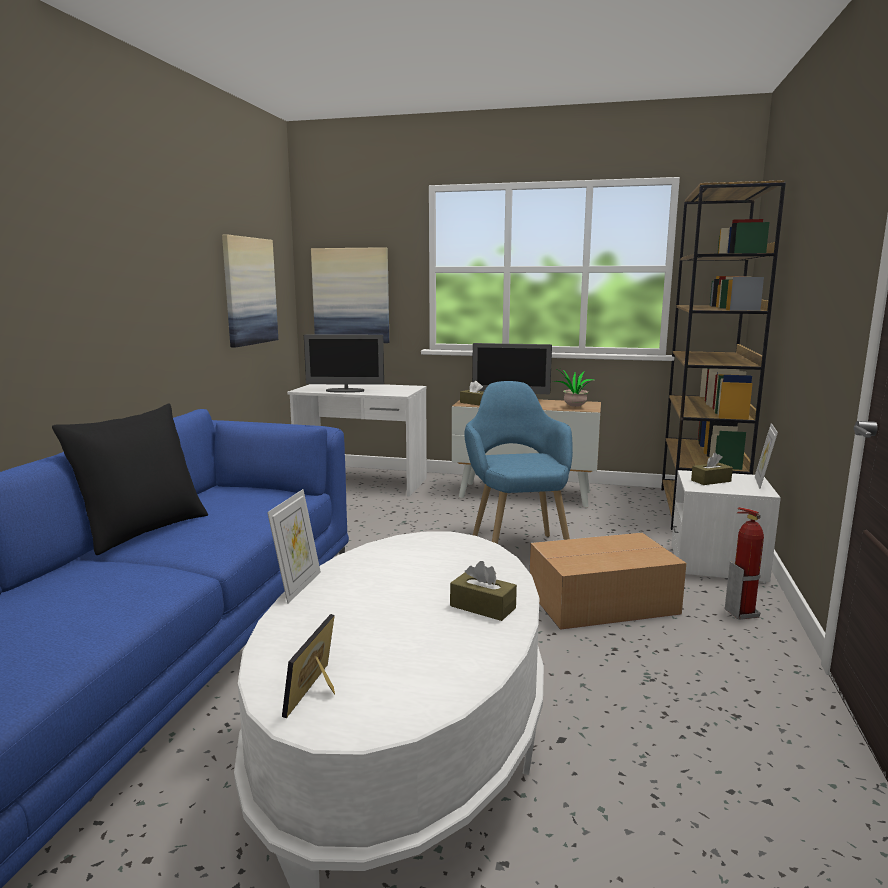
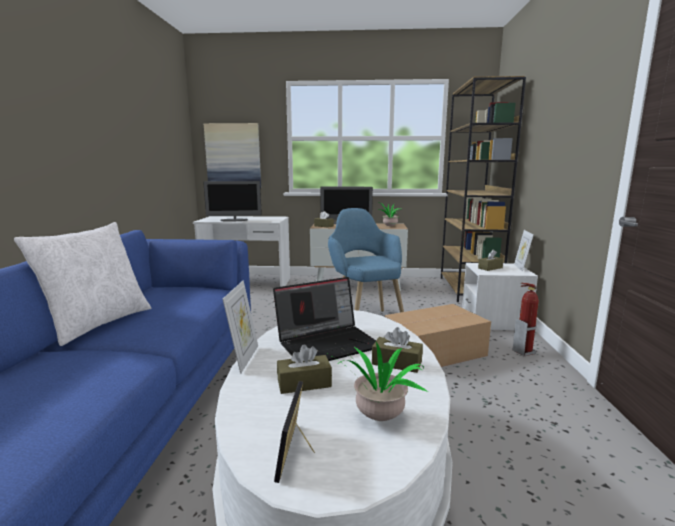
camera: 10 degrees left, 0 degrees up
(142, 530) = (98, 323): black pillow -> white pillow
(249, 291) = (162, 150): picture -> none
(357, 621) = (304, 383): none -> brown tissue box
(408, 575) = (328, 343): none -> laptop
(423, 668) = (377, 419): none -> potted plant

